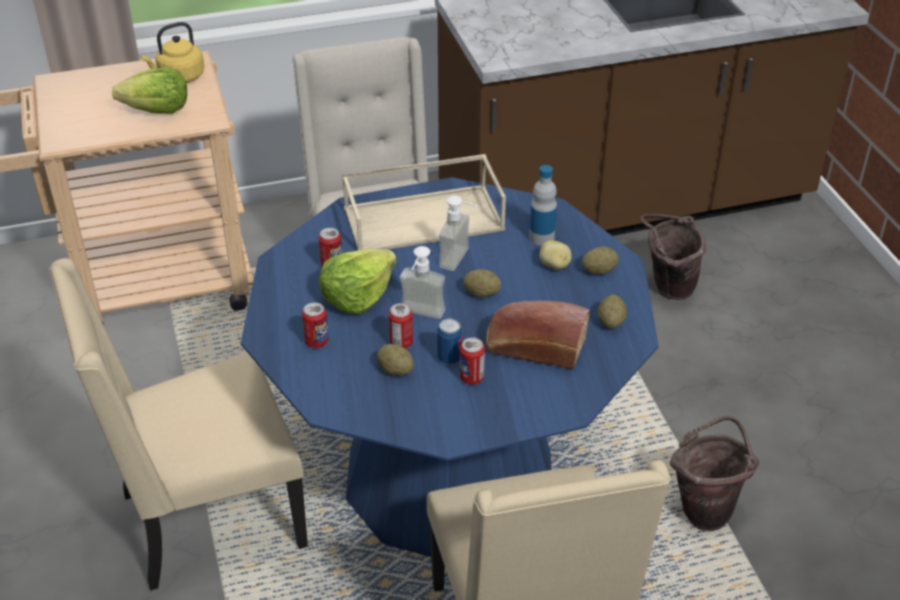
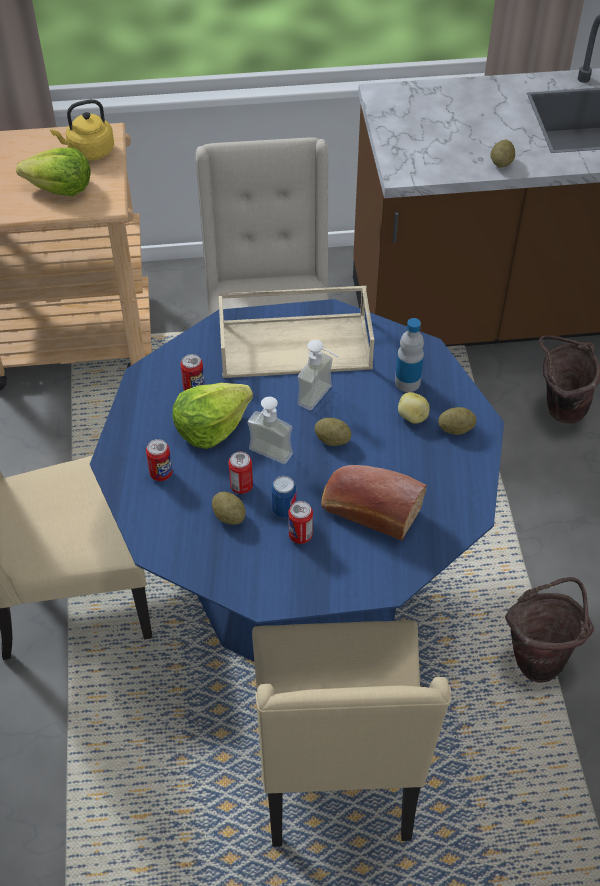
camera: 10 degrees right, 10 degrees up
(611, 322) = (452, 491): potato -> potato (501, 163)

